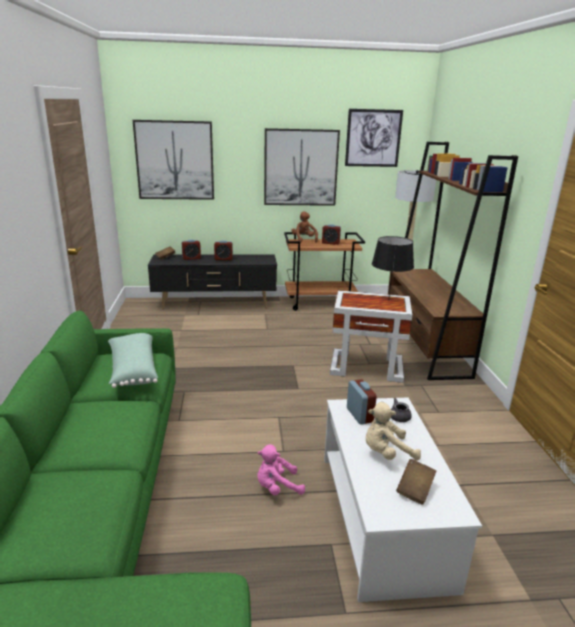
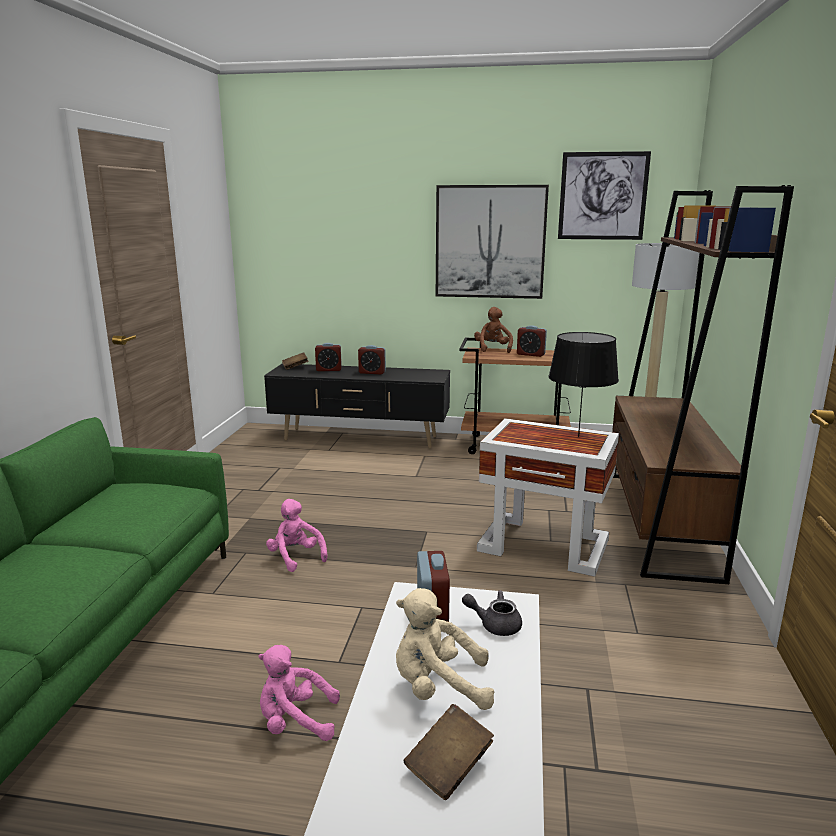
camera: 15 degrees right, 5 degrees down
(132, 370) = (139, 507): green pillow -> none
(175, 160) = (313, 233): picture -> none
(219, 391) = (296, 557): none -> pink plush toy

